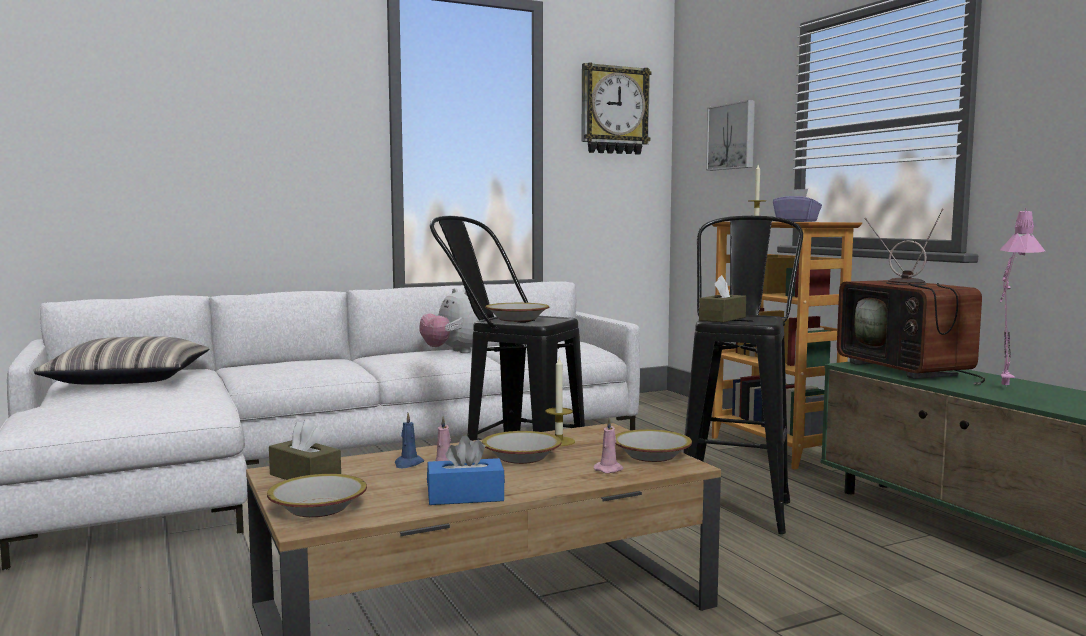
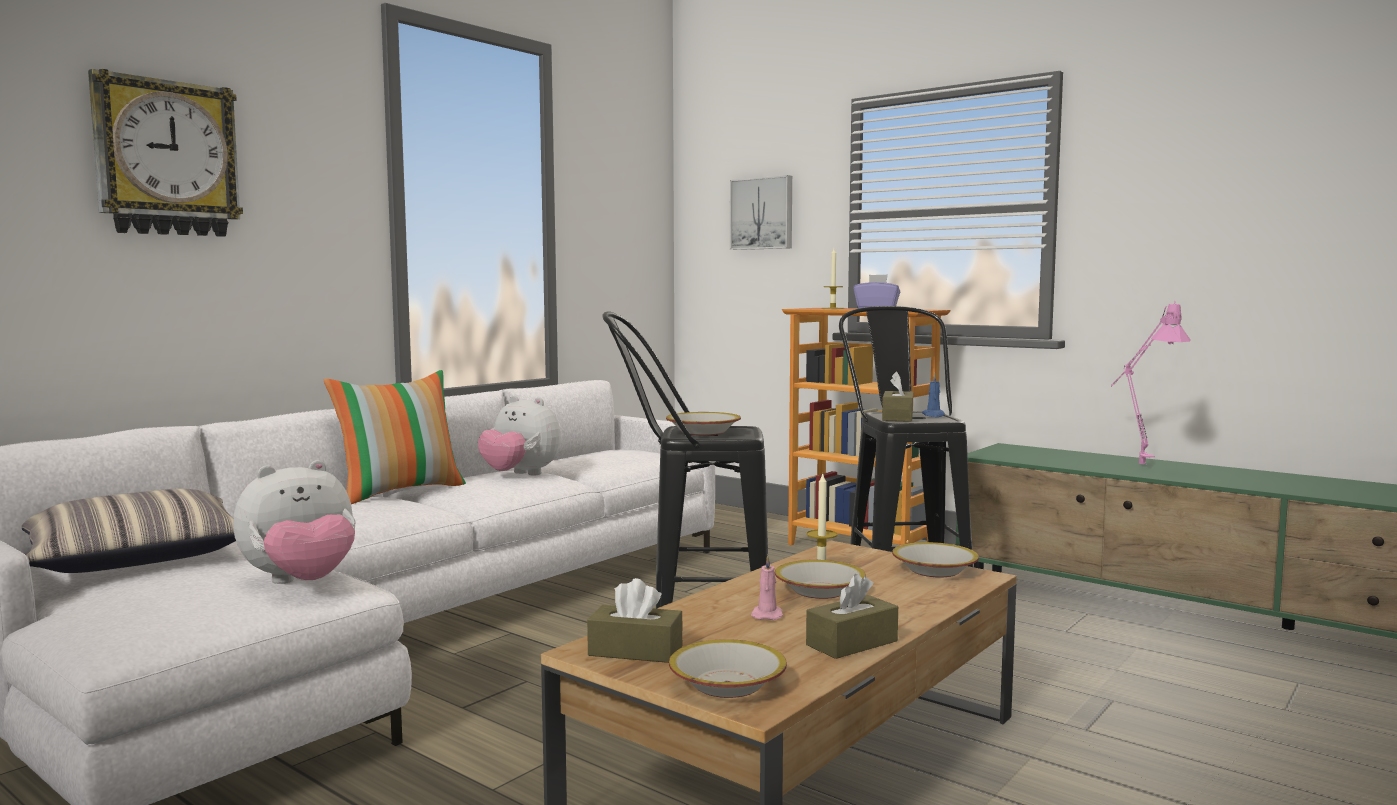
camera: 25 degrees left, 0 degrees up
(183, 405) = (301, 583): none -> plush toy
(354, 356) = (400, 492): none -> pillow
(408, 464) = (719, 617): blue candle -> blue candle (933, 415)
(465, 496) = (852, 643): blue tissue box -> brown tissue box
(609, 469) = (926, 591): pink candle -> none
(613, 110) = (621, 178): wall clock -> wall clock (166, 158)
(910, 370) = (1039, 456): television -> none

